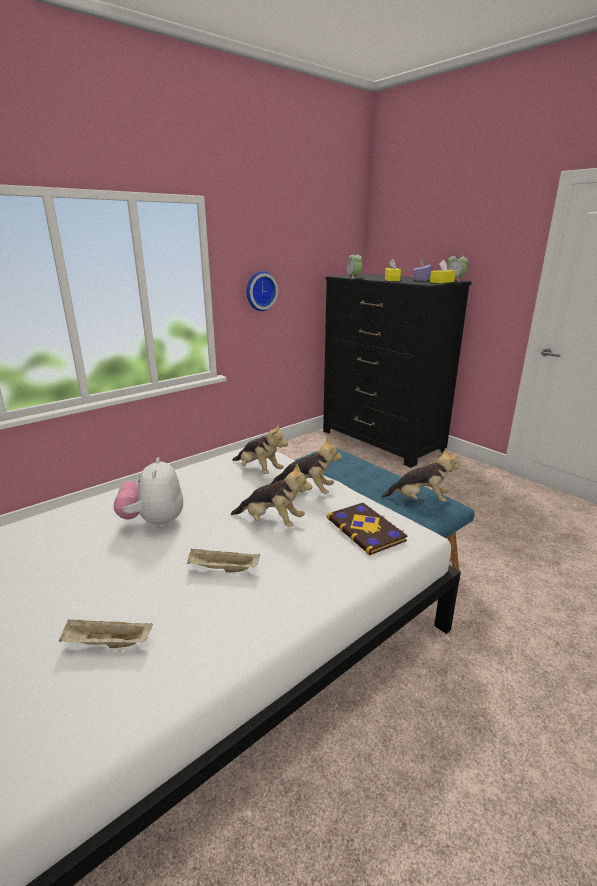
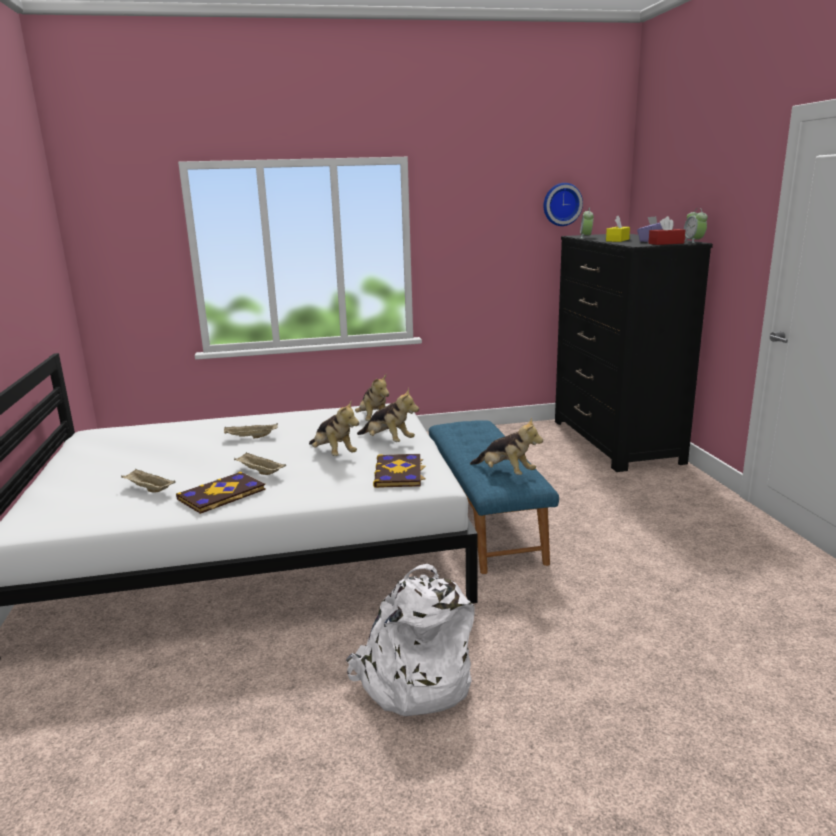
camera: 30 degrees right, 5 degrees down
(154, 522) = (250, 437): plush toy -> beige tray
(219, 620) = (222, 495): none -> book
(260, 291) = (471, 250): wall clock -> wall clock (561, 204)
(442, 282) = (666, 243): yellow tissue box -> red tissue box
(496, 749) = (413, 680): none -> white backpack

